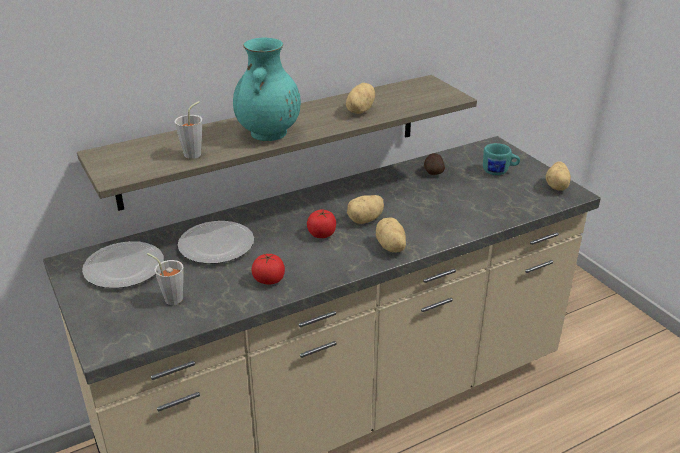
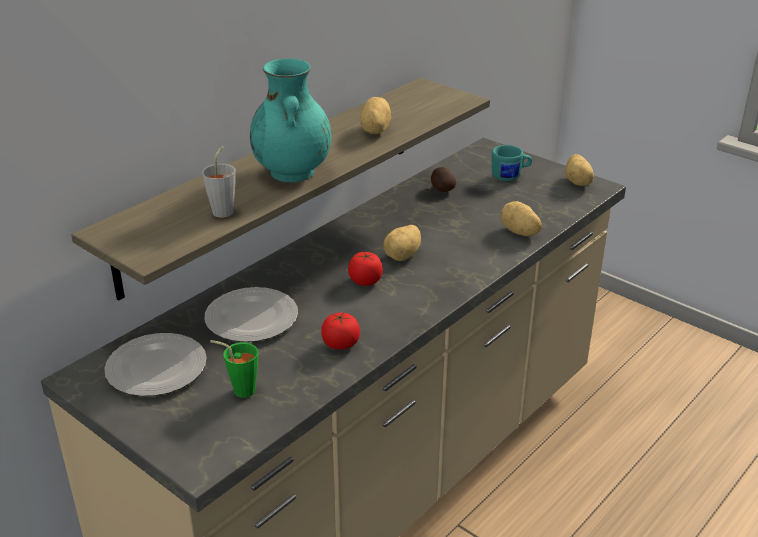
camera: 20 degrees left, 0 degrees up
(170, 298) = (239, 389): grey cup -> green cup
(390, 247) = (449, 280): potato -> potato (519, 232)

